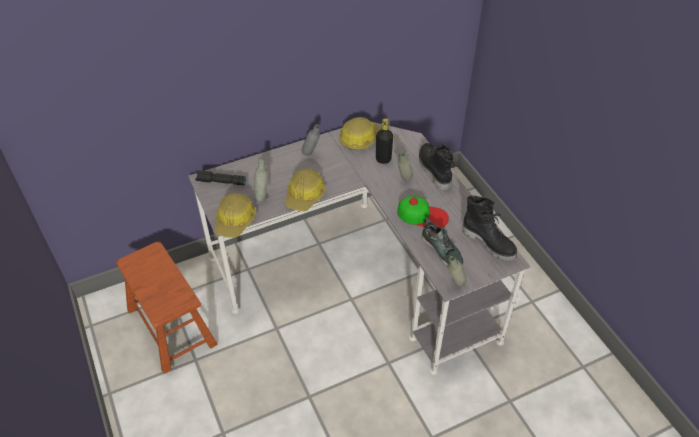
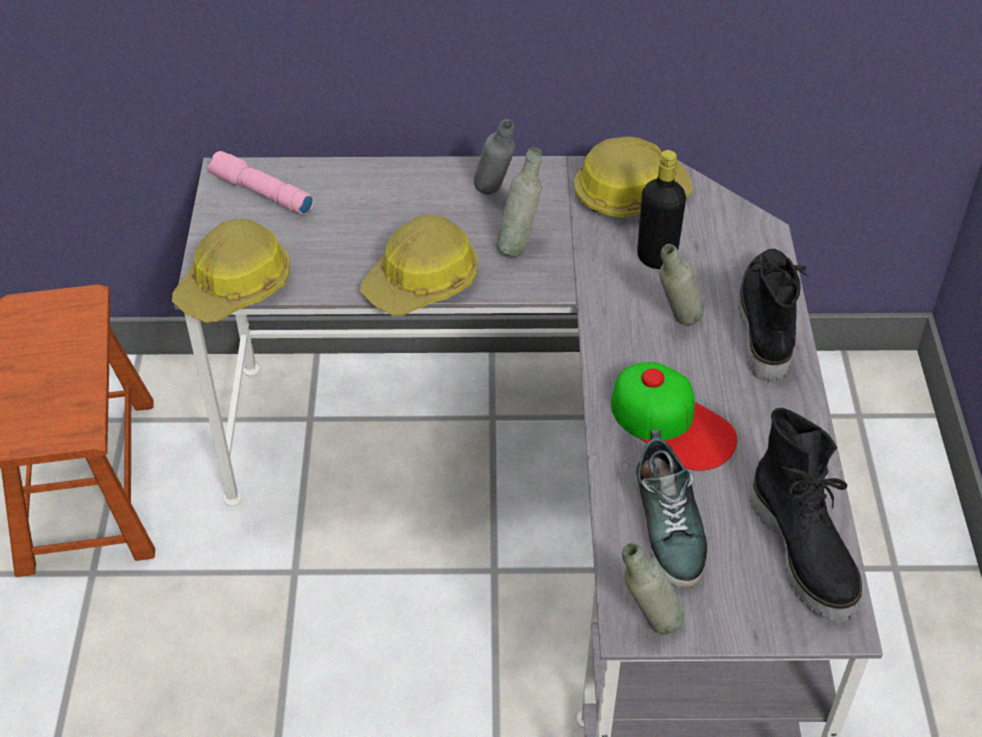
camera: 25 degrees right, 0 degrees up
(221, 182) = (260, 193): black flashlight -> pink flashlight
(262, 196) = (327, 252): grey bottle -> grey bottle (519, 245)

